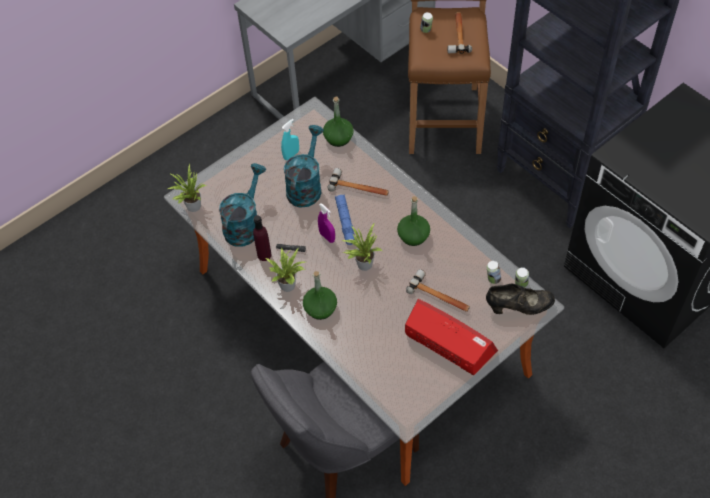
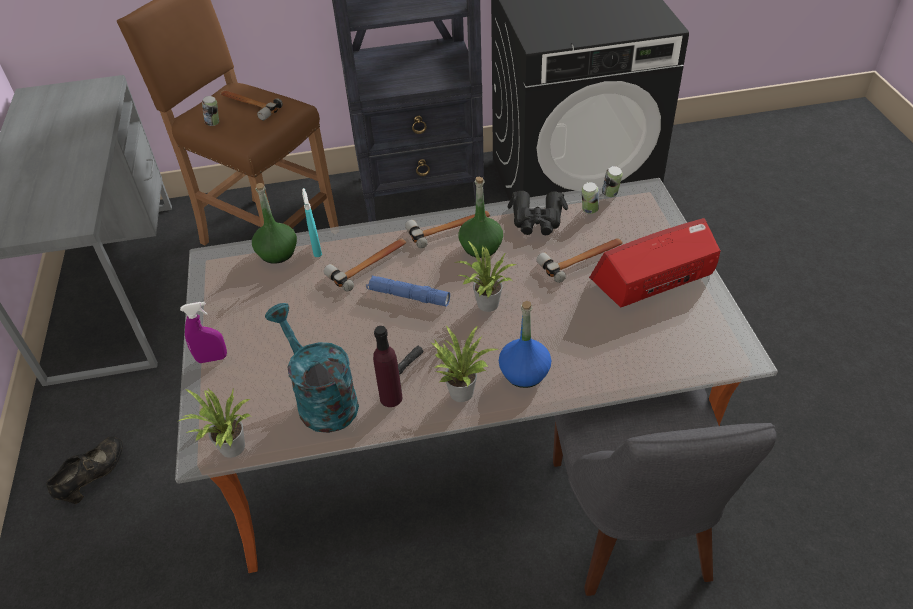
camera: 60 degrees left, 10 degrees down
(291, 155) = (256, 305): turquoise spray bottle -> turquoise spray bottle (316, 249)
(306, 186) = (319, 311): turquoise watering can -> none
(320, 308) = (524, 373): green bottle -> blue bottle
(327, 237) = (417, 322): purple spray bottle -> purple spray bottle (212, 358)
(420, 211) = (450, 228): none -> hammer
(462, 254) = (537, 220): none -> black binoculars
(519, 307) = (639, 206): black shoe -> black shoe (94, 477)

